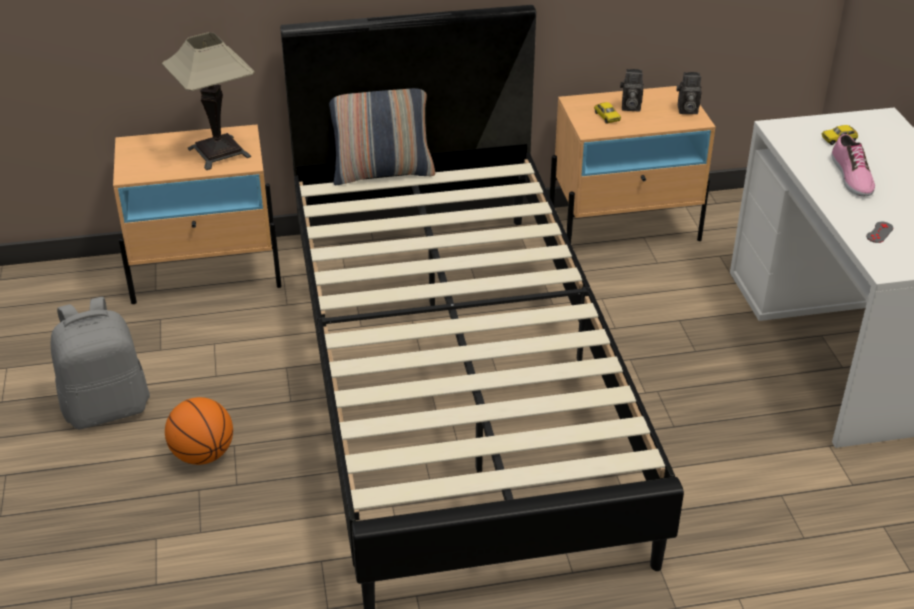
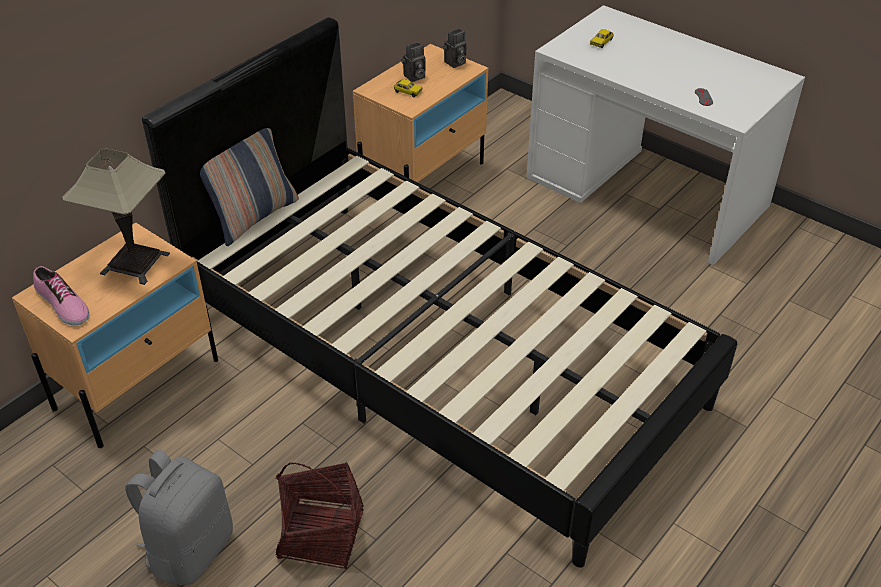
camera: 40 degrees left, 5 degrees up
(203, 455) = (321, 534): basketball -> basket
(850, 176) = (640, 65): shoe -> shoe (62, 304)

